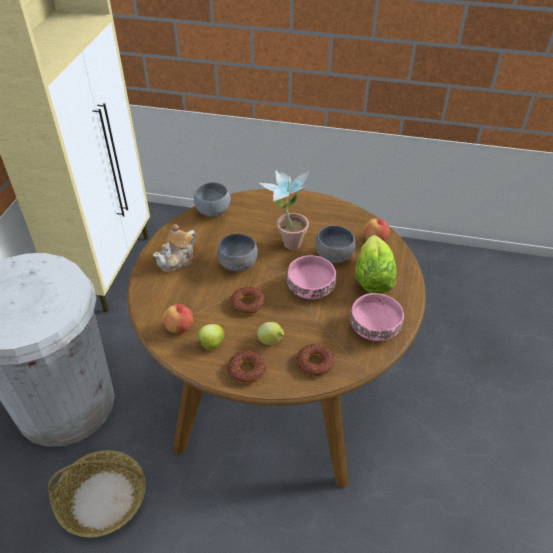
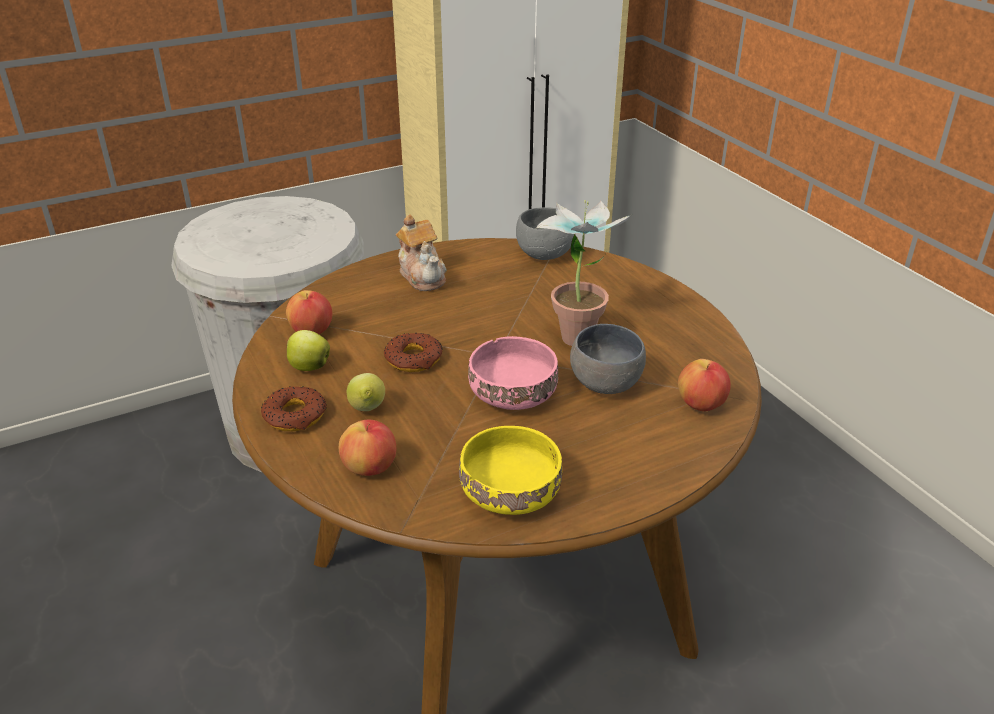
camera: 50 degrees right, 10 degrees down
(102, 500) = (200, 541): basket -> none
(178, 260) = (422, 275): teapot -> teapot turned 120 degrees counterclockwise
(238, 264) = (477, 317): grey bowl -> none
(315, 363) = (370, 468): donut -> apple
(372, 279) = (611, 442): lettuce -> none
(375, 326) = (513, 492): pink bowl -> yellow bowl

